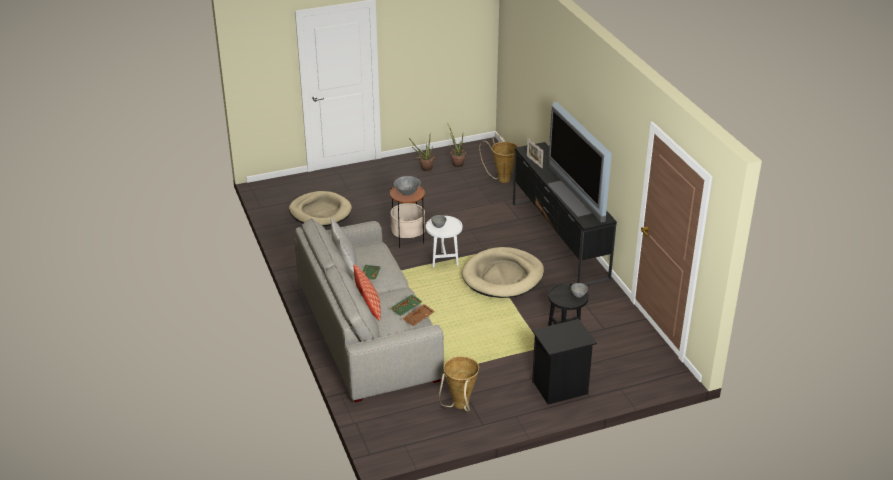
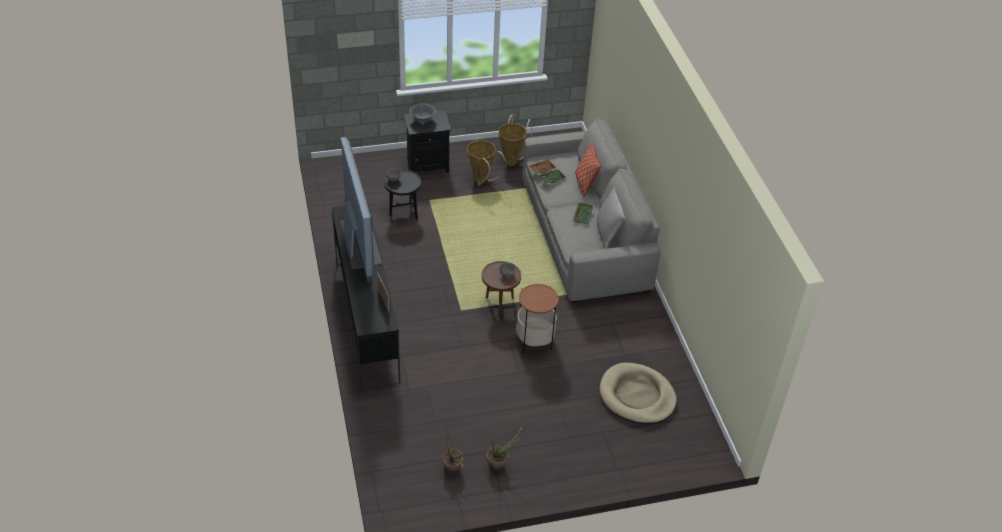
camera: 175 degrees left, 10 degrees up
(407, 193) = (538, 296): grey bowl -> grey bowl (422, 120)
(444, 260) = (499, 306): white side table -> brown side table
(501, 178) = (400, 431): basket -> basket (482, 181)
(503, 276) = (443, 278): beige dog bed -> none

